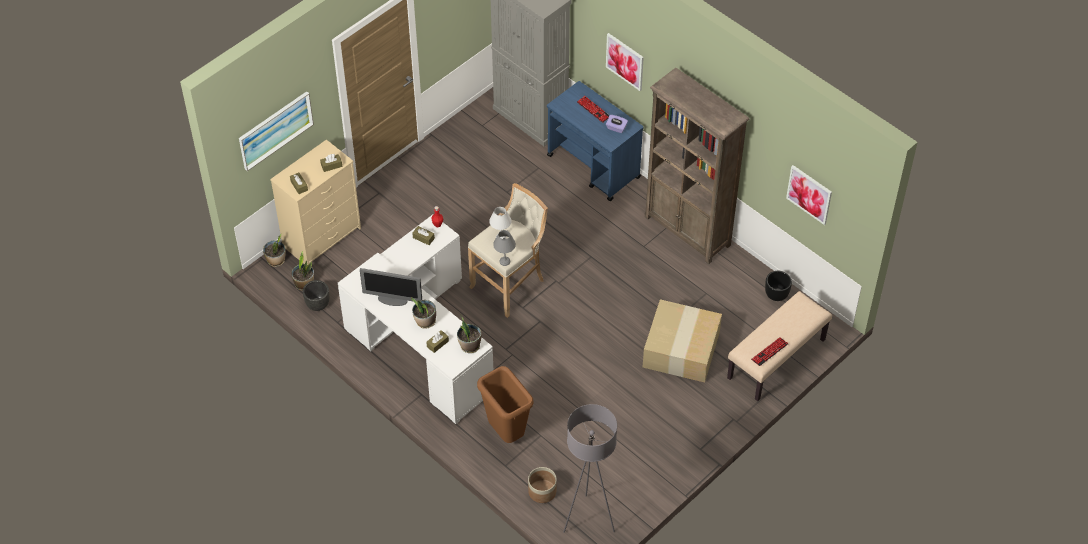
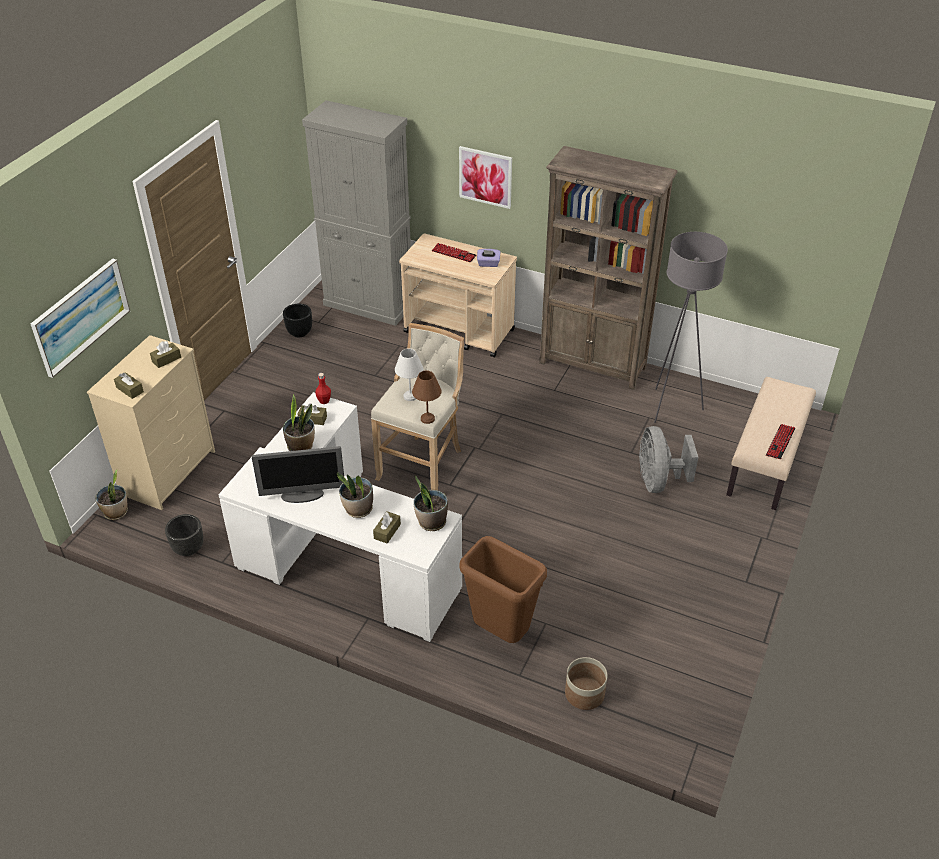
camera: 20 degrees left, 10 degrees down
(304, 284) = (162, 530): potted plant -> potted plant (301, 446)
(505, 261) = (428, 418): grey table lamp -> brown table lamp
(588, 520) = (664, 712): grey floor lamp -> grey floor lamp (672, 407)
(594, 167) = (460, 331): blue cart -> beige cart
(682, 350) = (658, 481): cardboard box -> grey fan
(776, 295) = (724, 400): black planter -> black planter (300, 332)
(809, 194) = (764, 248): picture -> none

